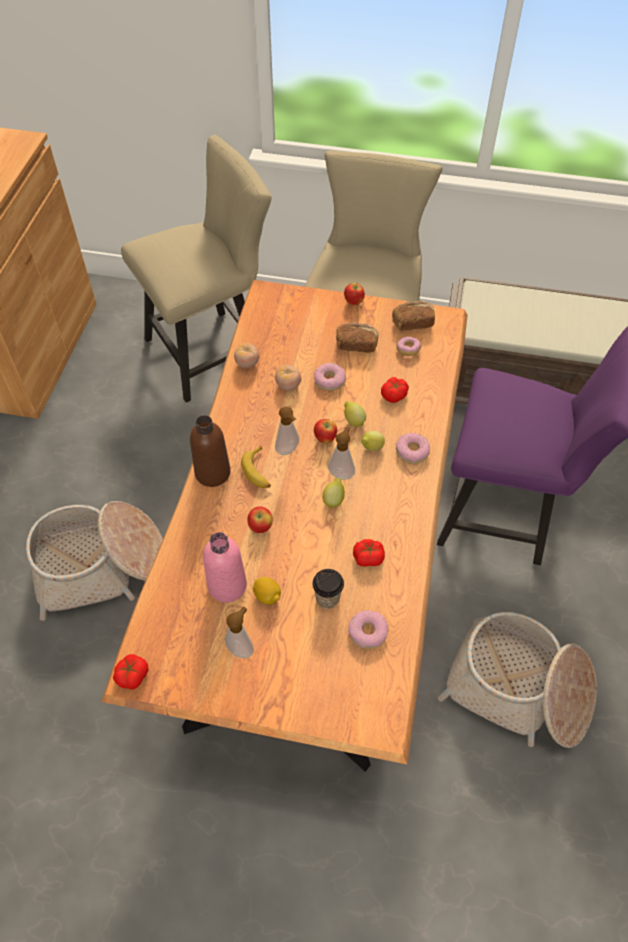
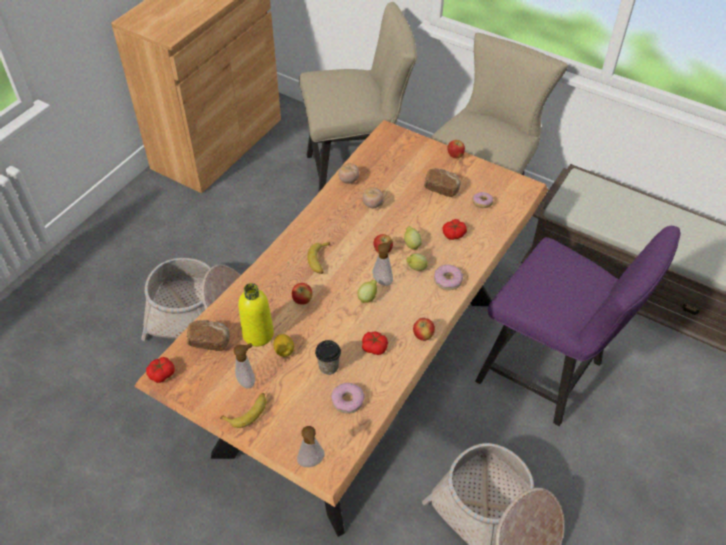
camera: 20 degrees right, 5 degrees down
(212, 473) = (285, 251): brown bottle -> none
(227, 585) = (258, 334): pink bottle -> yellow bottle
(259, 687) = (247, 412): none -> banana
(288, 451) = (350, 252): soap dispenser -> soap dispenser (312, 463)
(329, 380) = (407, 209): donut -> none
(412, 323) = (496, 184): bread -> bread (209, 341)
(415, 526) = (423, 336): none -> apple

